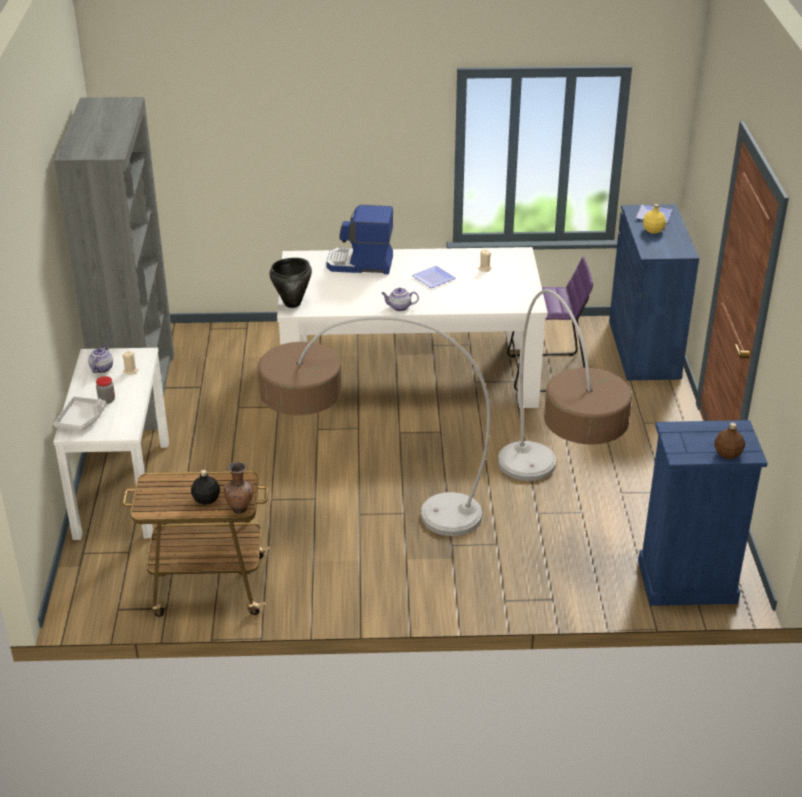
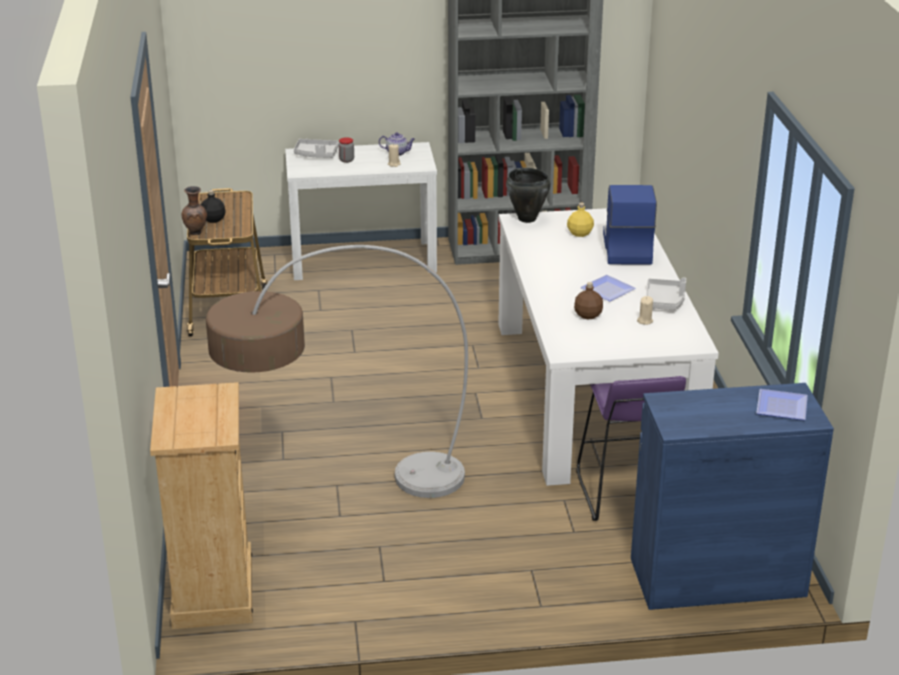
camera: 85 degrees right, 5 degrees down
(367, 520) = (321, 382): floor lamp -> none
(399, 307) = (535, 273): teapot -> none
(454, 258) = (664, 301): none -> grey tray
(653, 230) = (734, 405): yellow bottle -> yellow bottle (580, 233)
(686, 582) = (212, 590): blue dresser -> beige dresser
(727, 453) = (170, 424): brown bottle -> brown bottle (588, 315)

